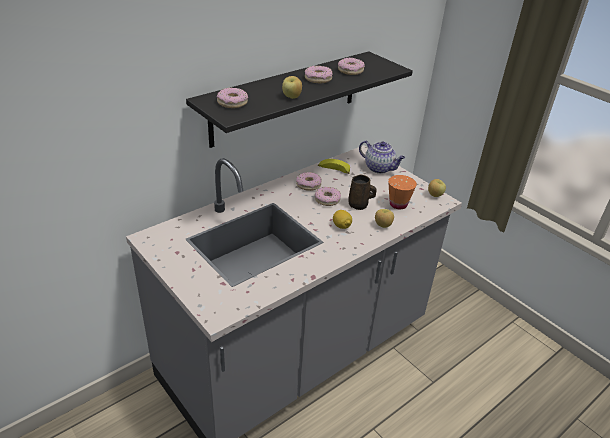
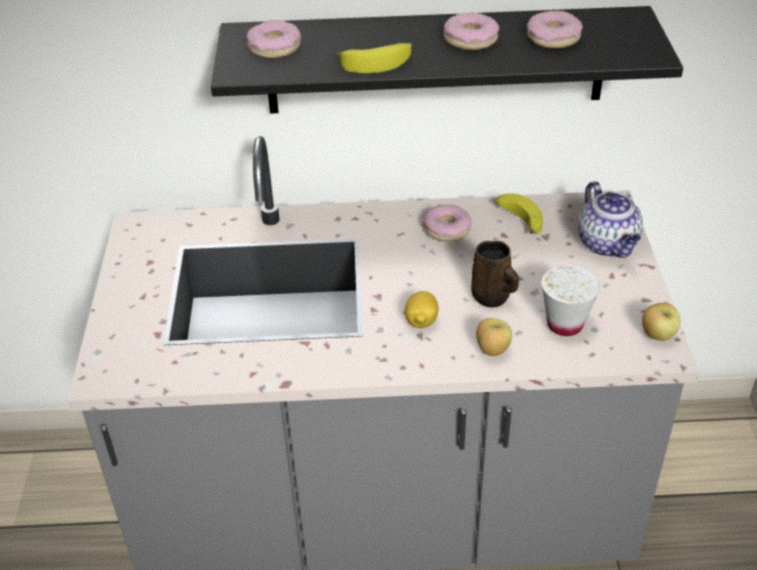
camera: 40 degrees right, 5 degrees up
(292, 97) = (378, 63): apple -> banana
(327, 199) = (448, 266): donut -> none
(398, 204) = (564, 324): orange cup -> white cup

